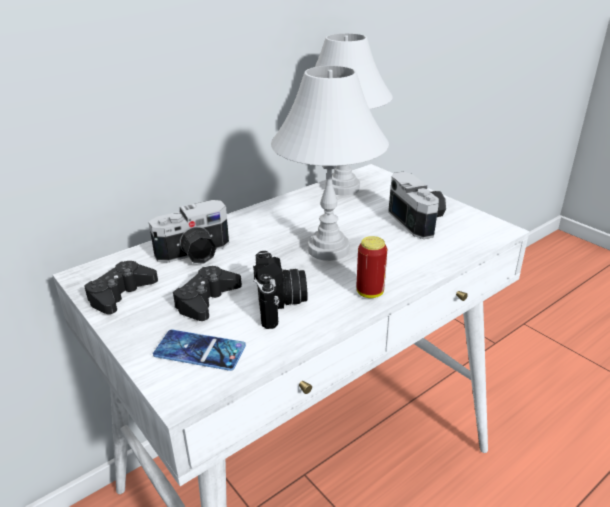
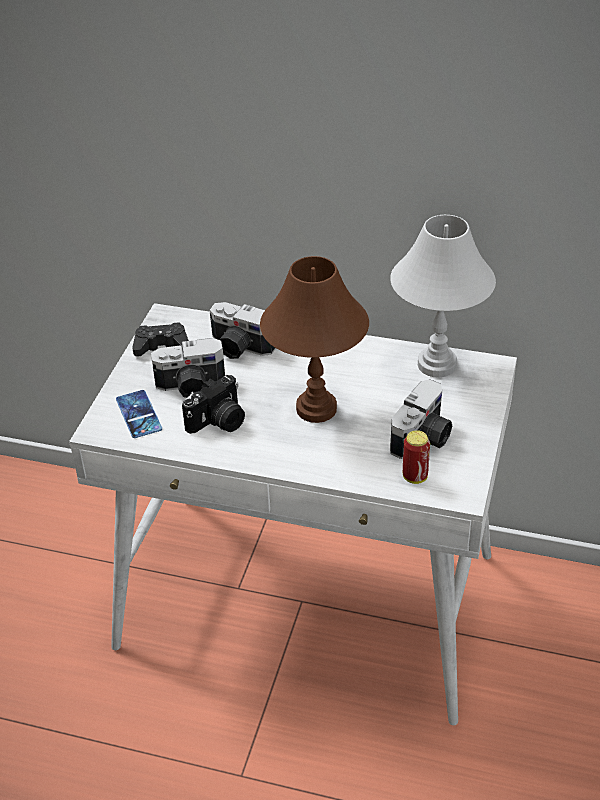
camera: 55 degrees right, 10 degrees up
(206, 300) = (191, 386): black game controller -> camera
(327, 249) = (315, 408): white table lamp -> brown table lamp
(370, 293) = (276, 458): can -> can (415, 477)

